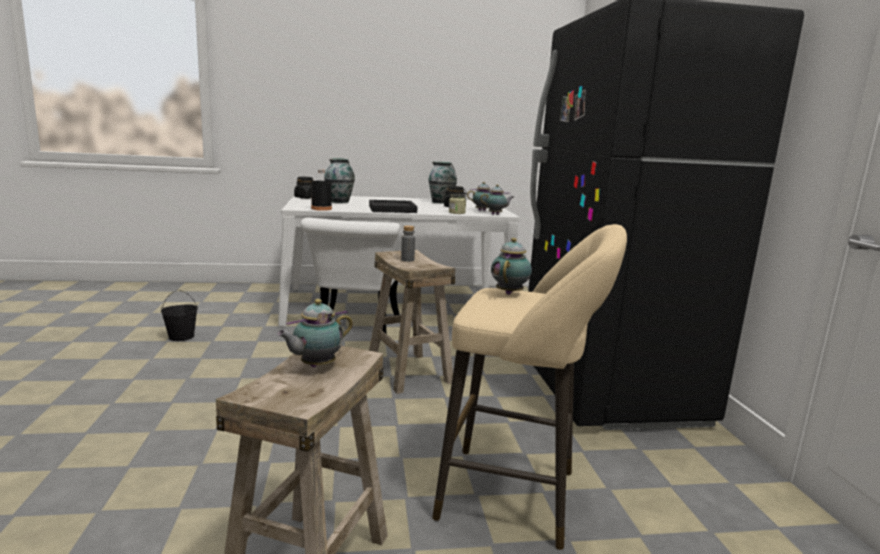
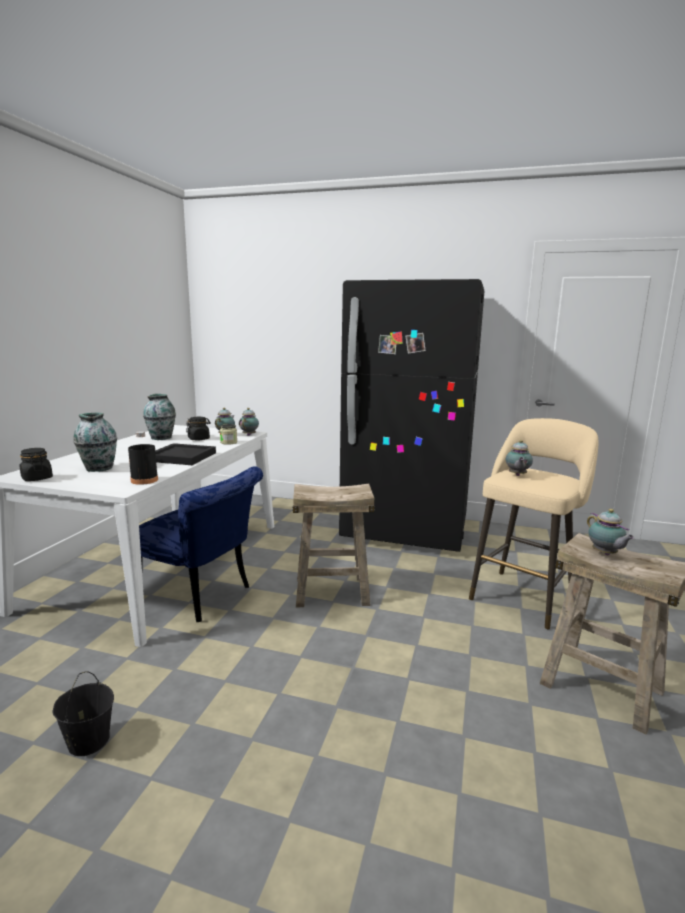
camera: 65 degrees left, 0 degrees up
(355, 327) = (201, 596): white chair -> blue chair
(407, 260) = (325, 493): grey bottle -> none
(510, 293) = (517, 475): teapot -> teapot turned 120 degrees counterclockwise

